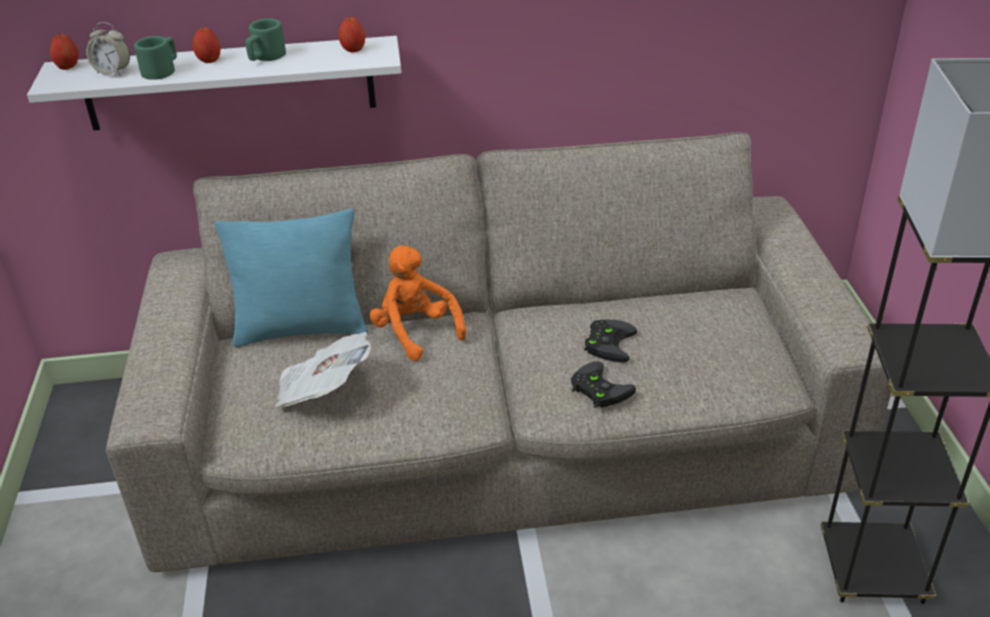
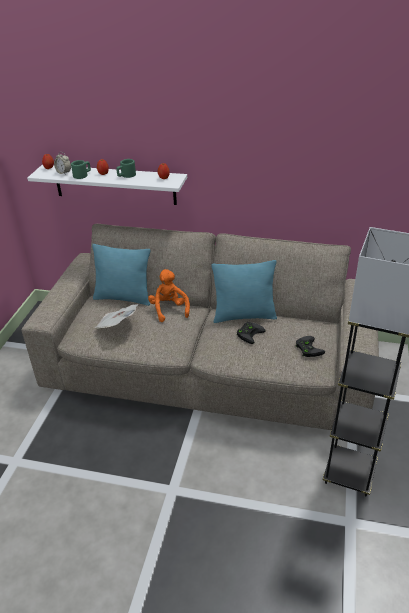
camera: 20 degrees right, 0 degrees up
(575, 311) = (244, 316): none -> turquoise pillow
(597, 388) = (232, 352): black game controller -> black game controller (307, 348)

